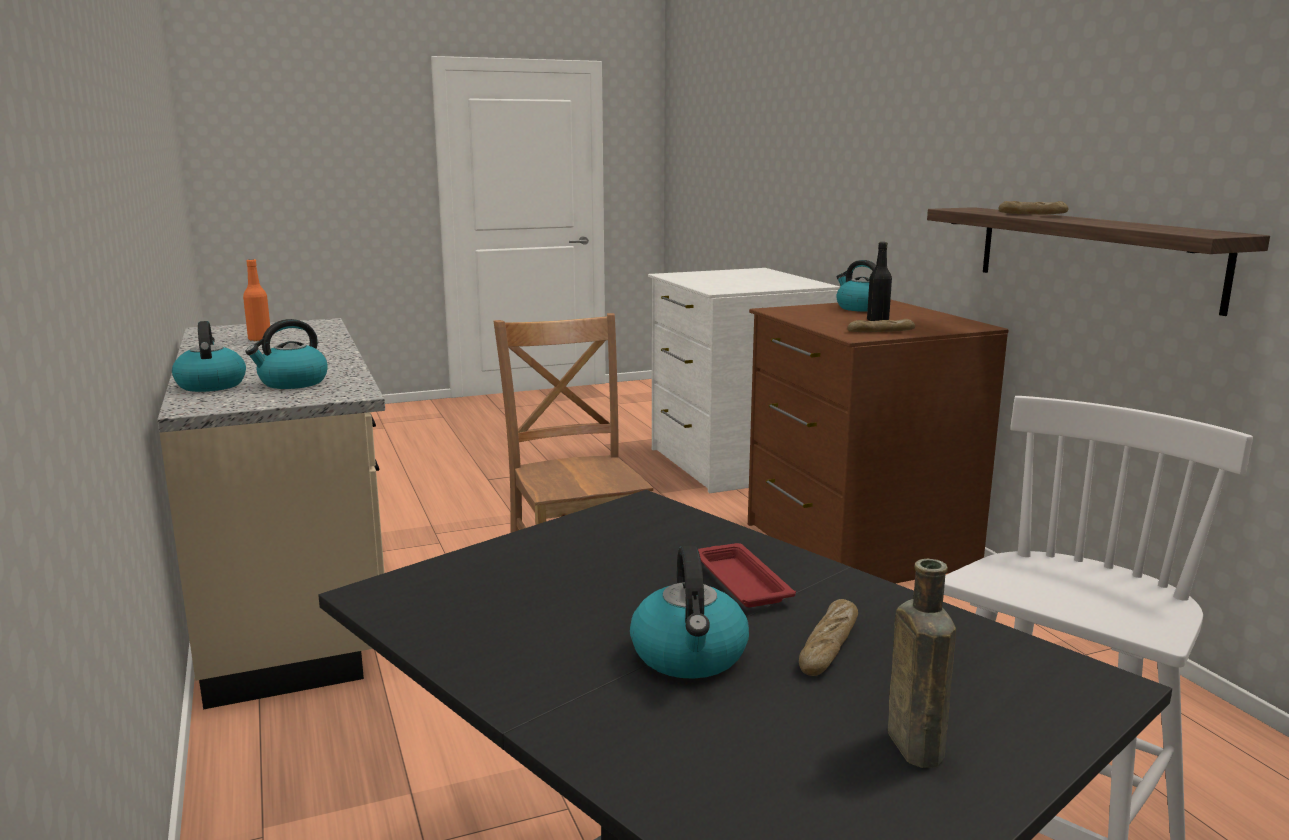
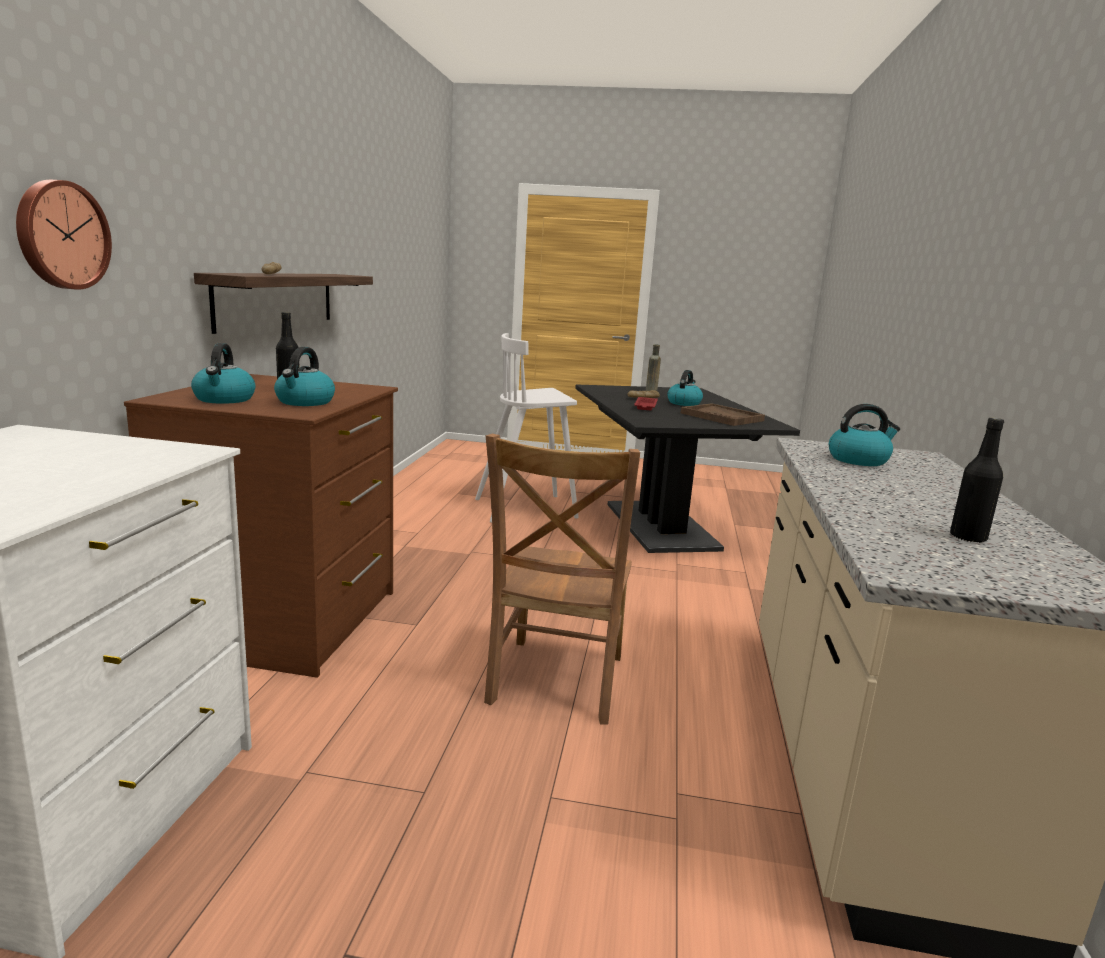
camera: 150 degrees left, 0 degrees up
(210, 385) = (936, 472): kettle -> kettle (305, 402)
(260, 339) = (968, 537): orange bottle -> black bottle
(526, 592) = (722, 417): none -> brown tray
(880, 332) = (342, 386): bread -> none
(883, 174) = (61, 235): none -> wall clock

